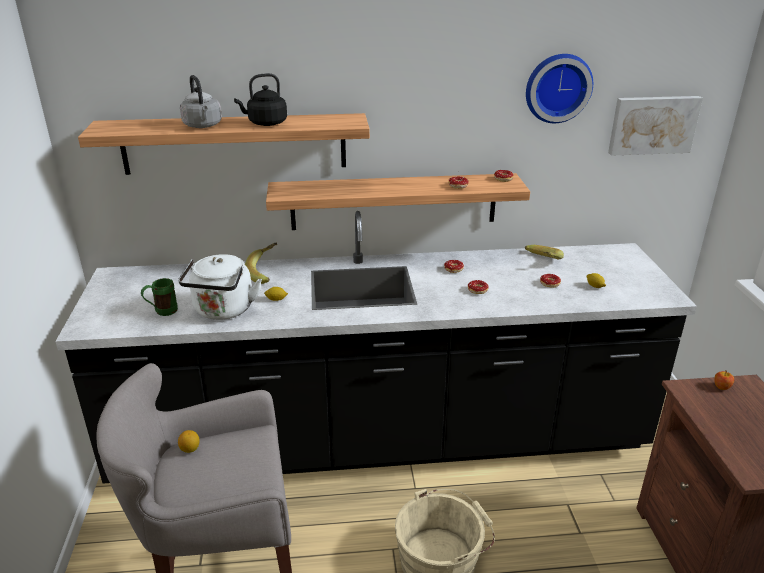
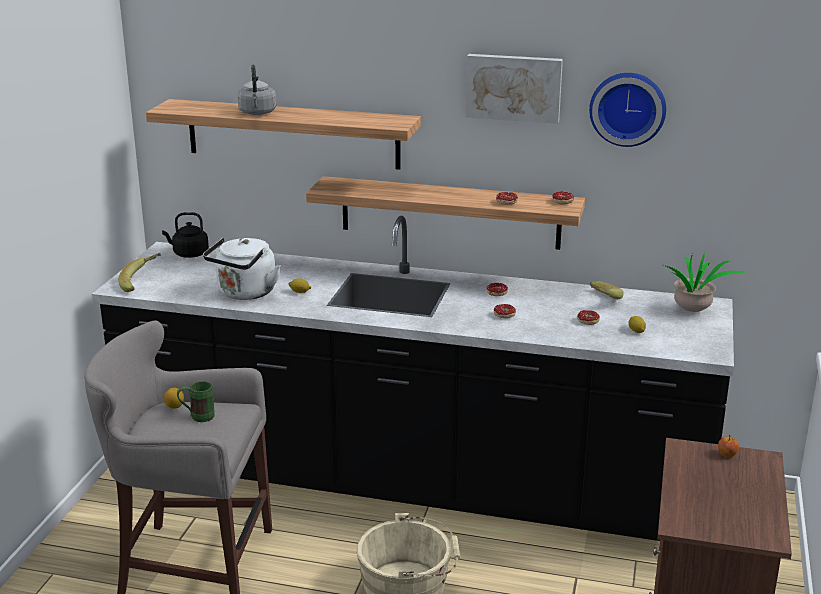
camera: 20 degrees right, 5 degrees down
(162, 312) = (191, 286): green mug -> green mug (197, 417)
(265, 123) = (315, 116): black kettle -> black kettle (189, 254)
(266, 273) = (306, 268): banana -> banana (142, 283)
(620, 260) = (693, 312): none -> potted plant
(652, 124) = (745, 160): picture -> picture (514, 87)

